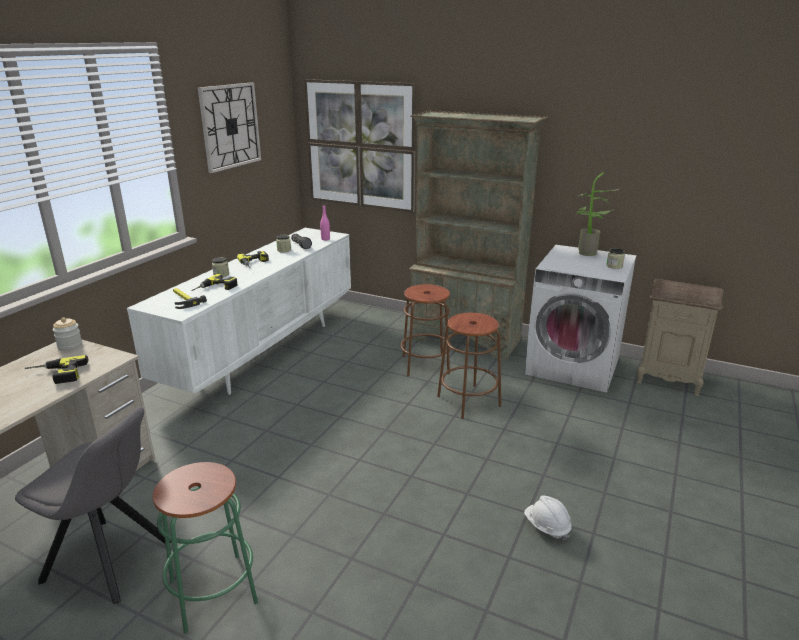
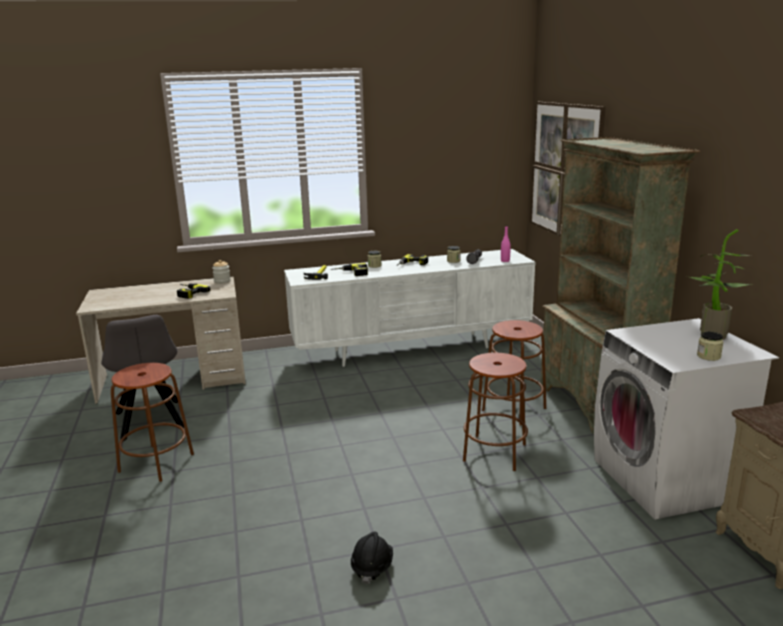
camera: 50 degrees right, 5 degrees down
(213, 591) = (156, 462): green stool -> brown stool
(230, 126) = (437, 141): wall clock -> none
(547, 526) = (372, 567): white hard hat -> black hard hat

